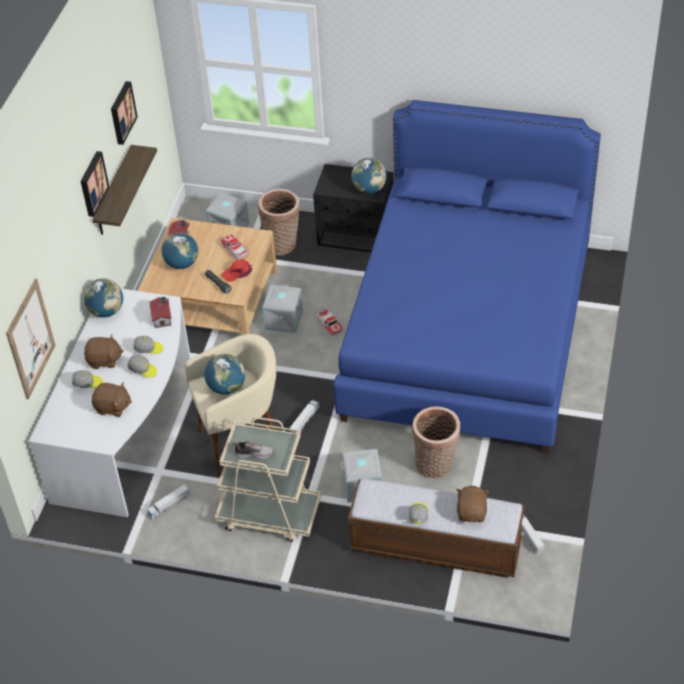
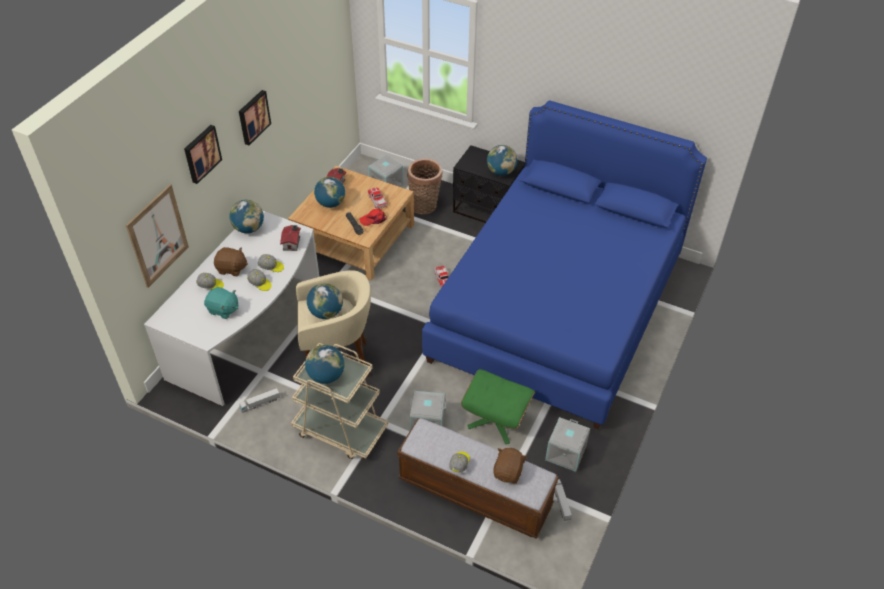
camera: 10 degrees right, 0 degrees up
(112, 407) = (223, 310): brown plush toy -> turquoise plush toy
(114, 192) = (279, 131): shelf -> none
(121, 112) = (296, 64): picture -> picture (201, 153)
(254, 453) = (326, 376): shoe -> globe
(284, 320) = (407, 267): grey storage box -> grey storage box (566, 453)
(305, 421) = (396, 355): toy truck -> none
(436, 466) = (496, 419): basket -> green ottoman

